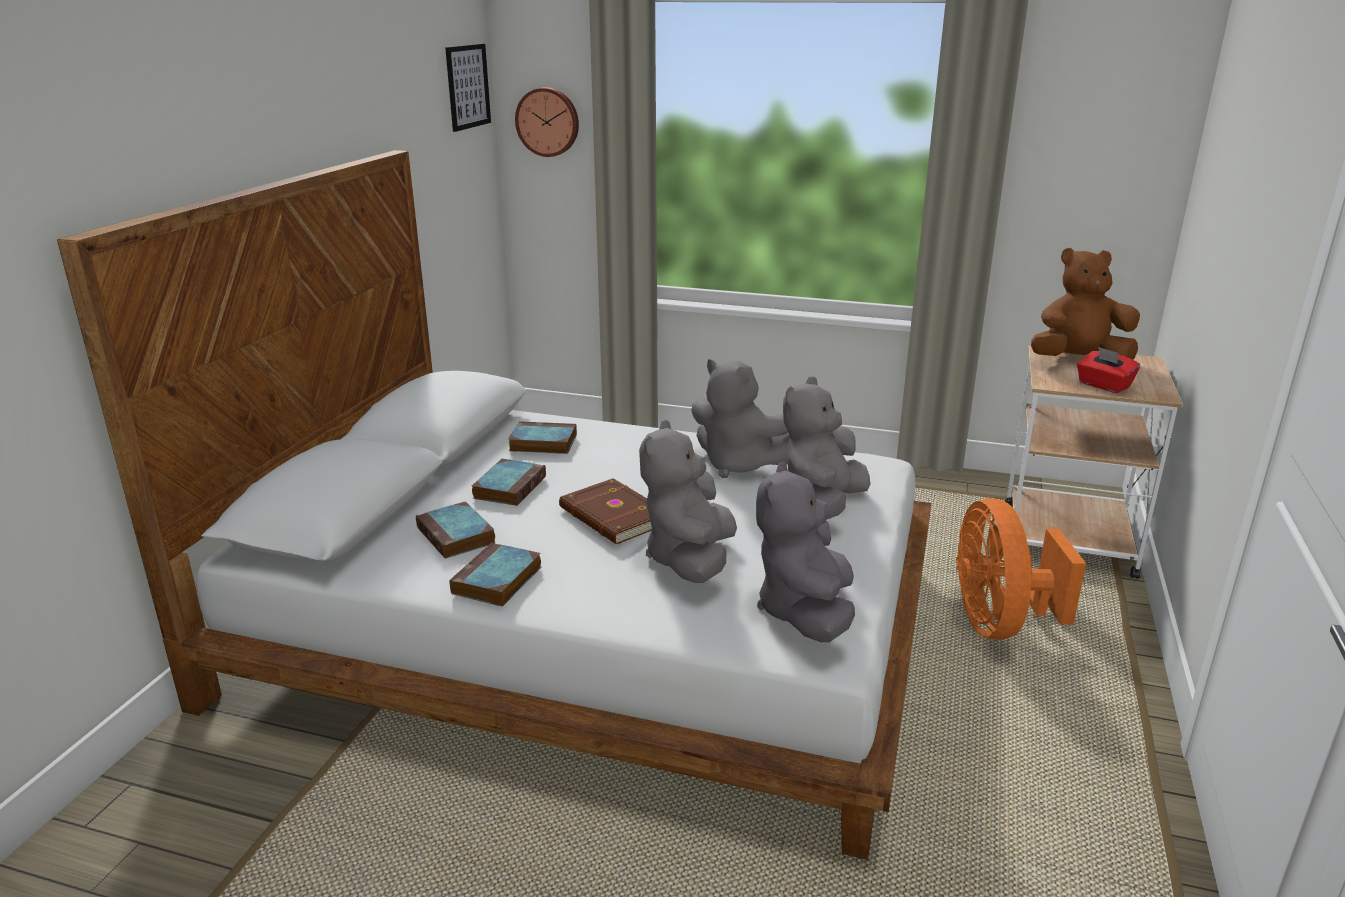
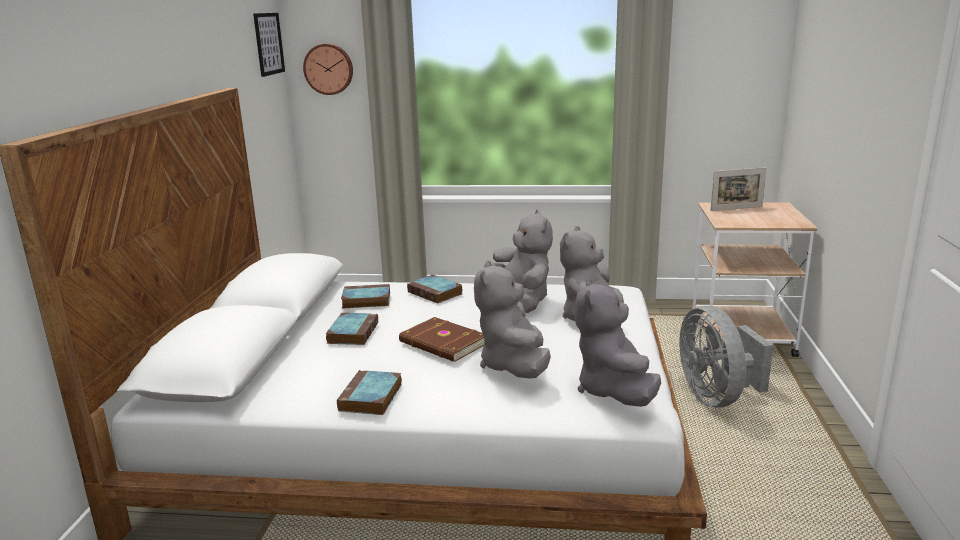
camera: 10 degrees left, 5 degrees down
(457, 536) = (325, 370): book -> book (436, 293)
(740, 465) = (521, 300): grey plush toy -> grey plush toy turned 135 degrees counterclockwise
(999, 623) = (716, 397): orange fan -> grey fan
(1078, 360) = (736, 208): brown plush toy -> picture frame
(1103, 385) = (761, 222): red tissue box -> none

